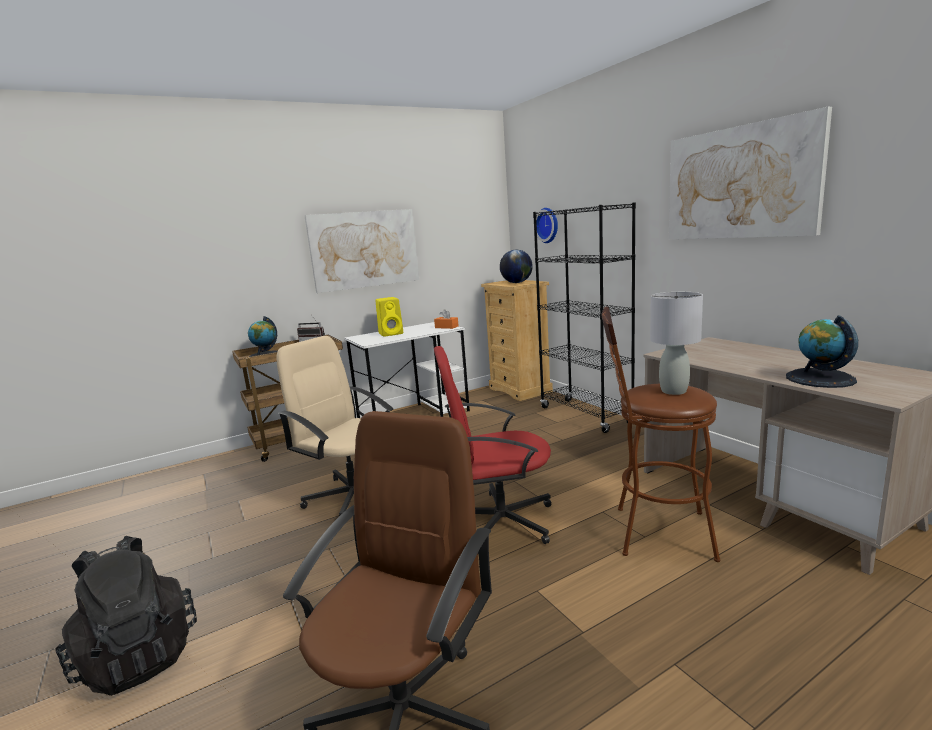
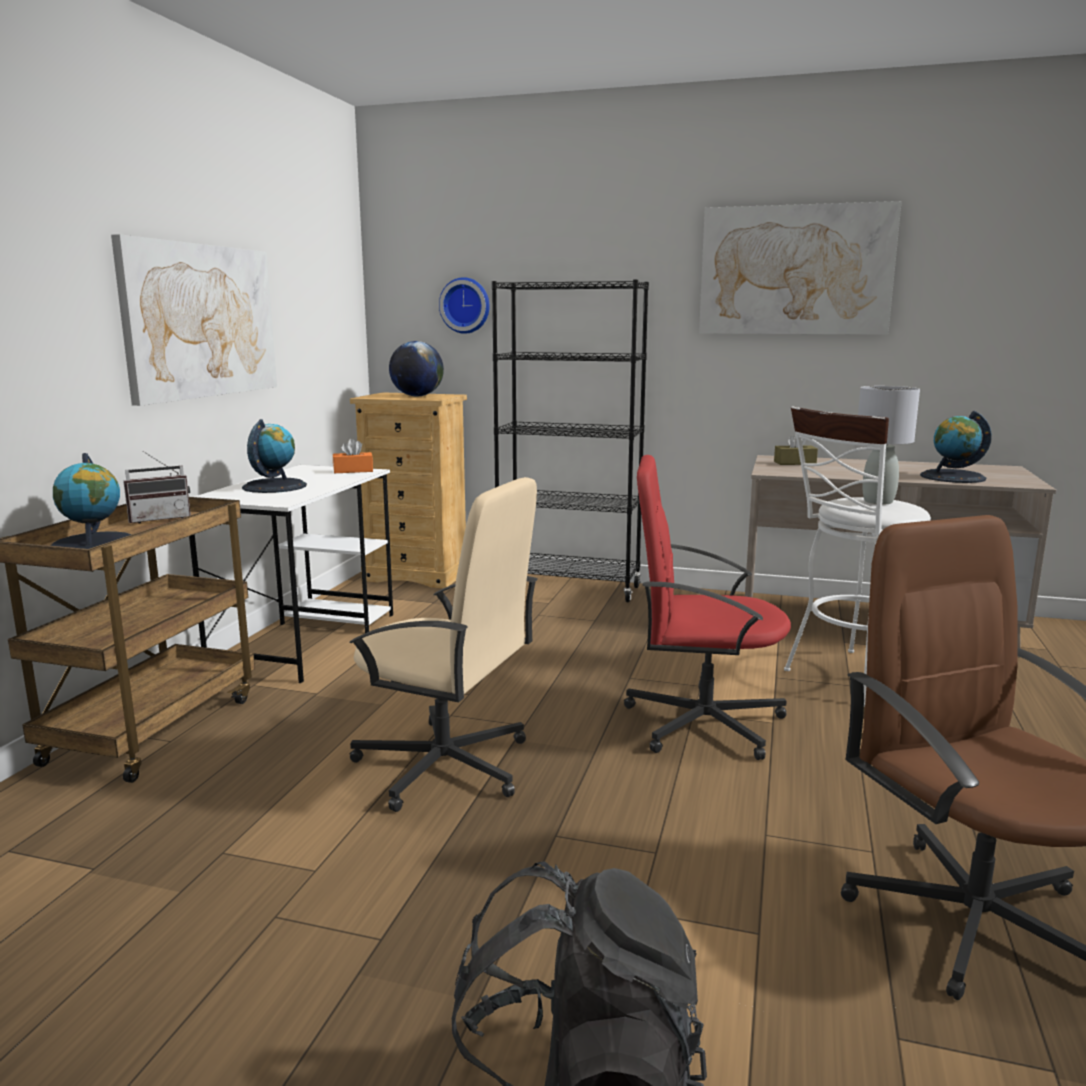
camera: 45 degrees left, 0 degrees up
(353, 496) = (445, 766): beige office chair -> beige office chair turned 150 degrees counterclockwise
(391, 333) = (274, 486): yellow speaker -> globe
(499, 522) = (701, 722): red office chair -> red office chair turned 60 degrees clockwise
(653, 532) = (849, 679): brown stool -> white stool
(713, 347) = (795, 463): none -> brown tissue box

